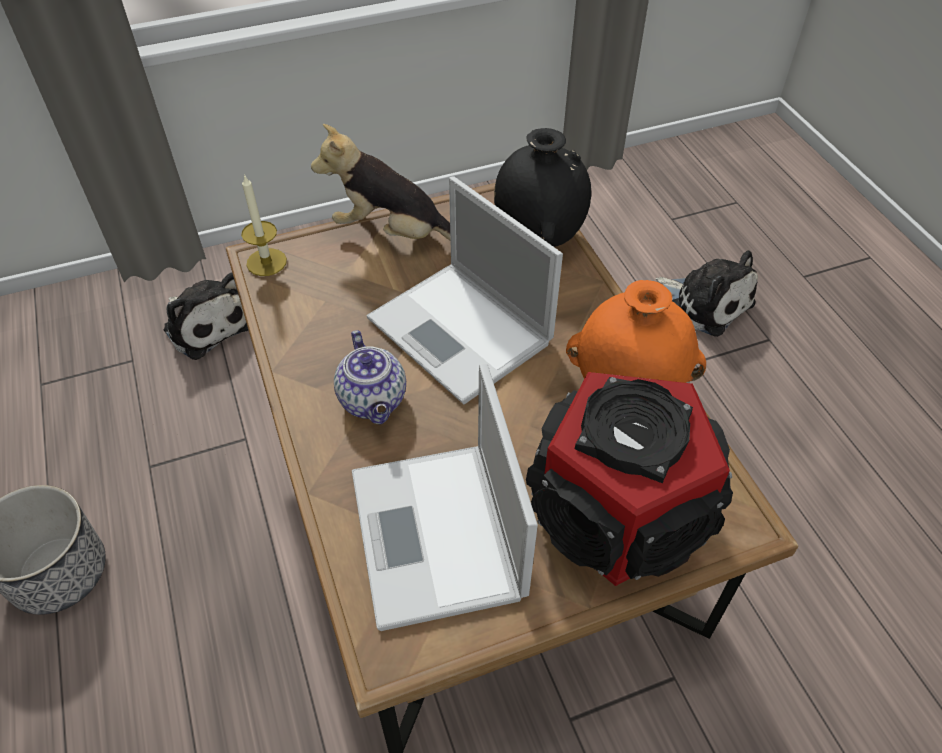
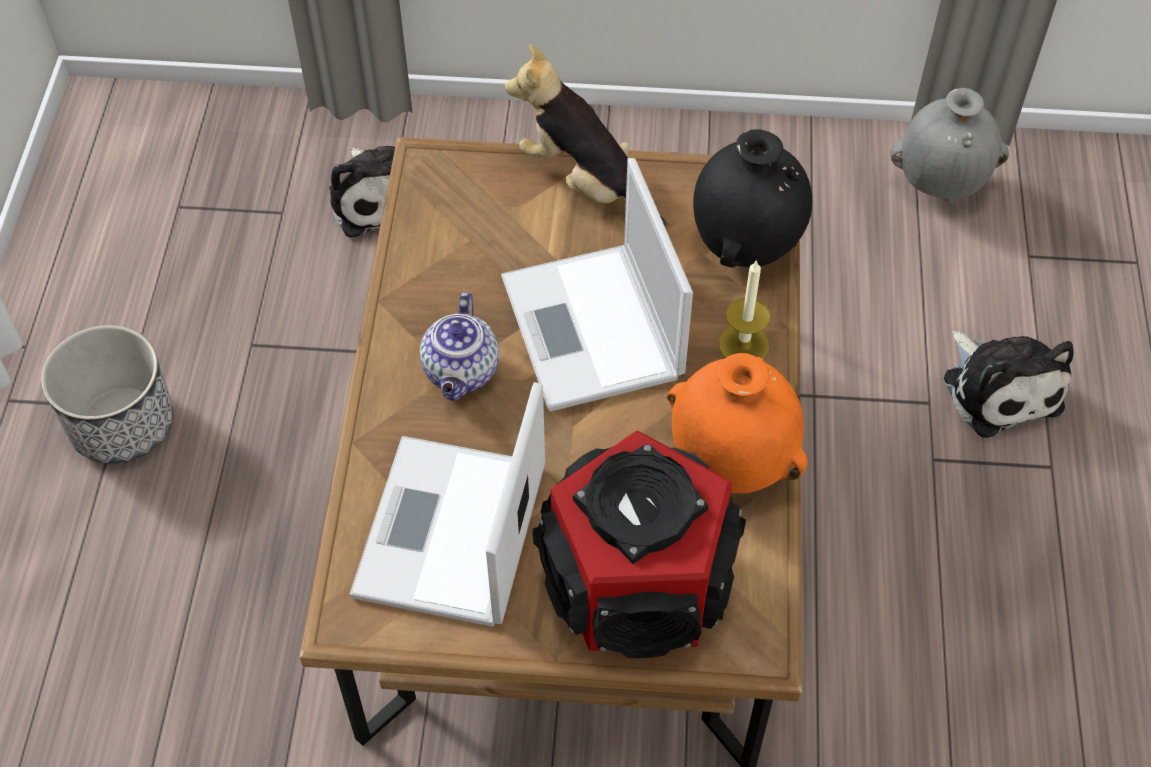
camera: 25 degrees right, 5 degrees up
(266, 262) = (430, 171): candle -> candle (743, 345)
(593, 195) = (941, 184): none -> grey vase

